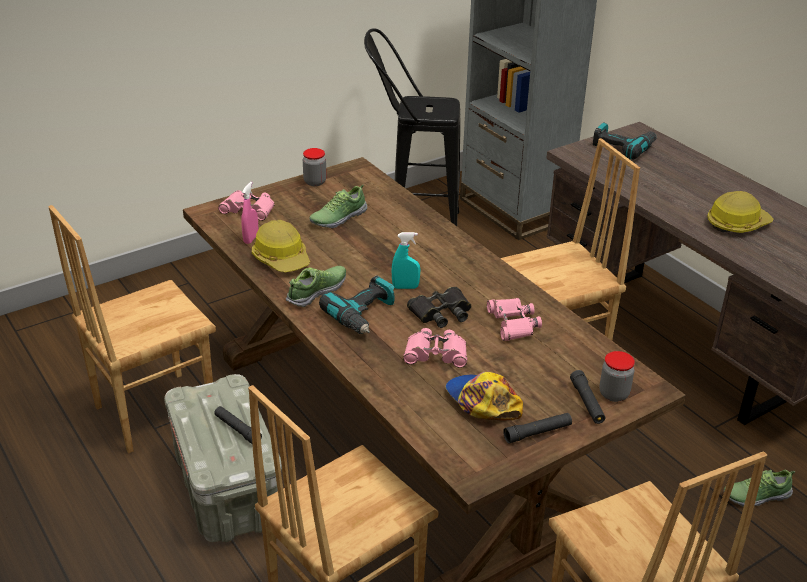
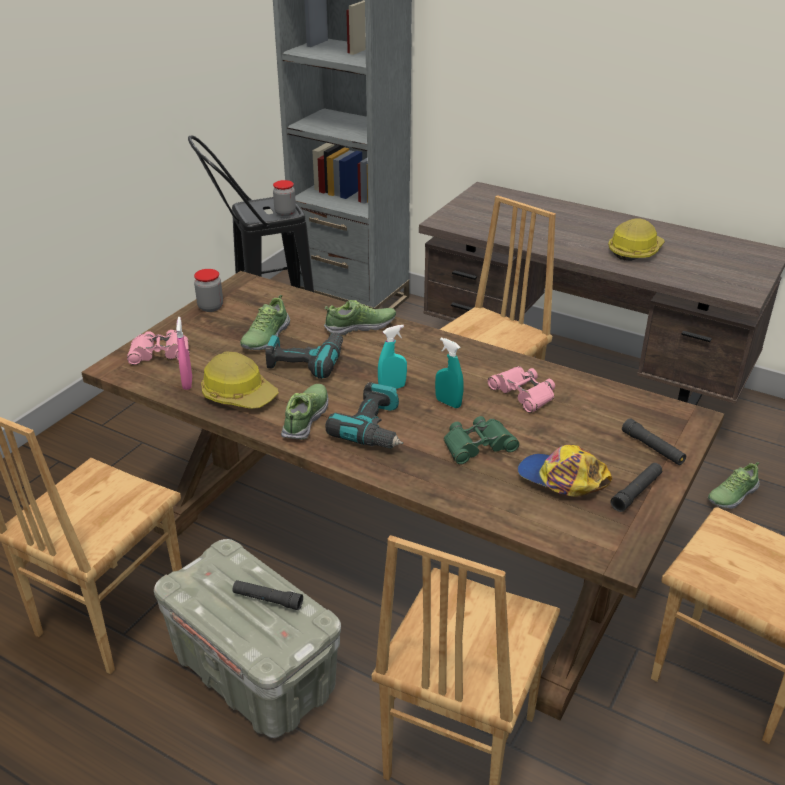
camera: 25 degrees left, 0 degrees up
(422, 229) = (360, 327): none -> shoe
(436, 354) = (478, 446): pink binoculars -> green binoculars
(441, 312) = (448, 403): black binoculars -> turquoise spray bottle
(613, 394) = (667, 432): jar -> jar (285, 213)
(623, 147) = (483, 206): power drill -> power drill (306, 361)

